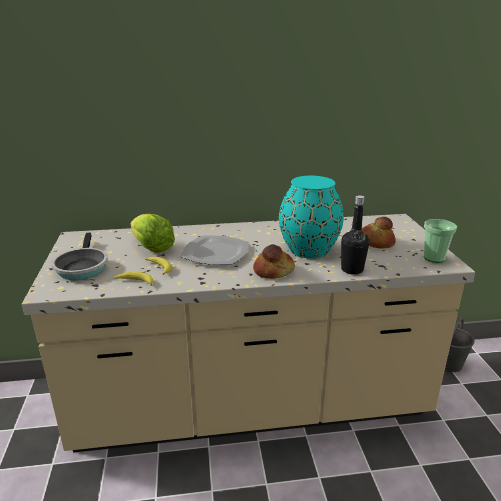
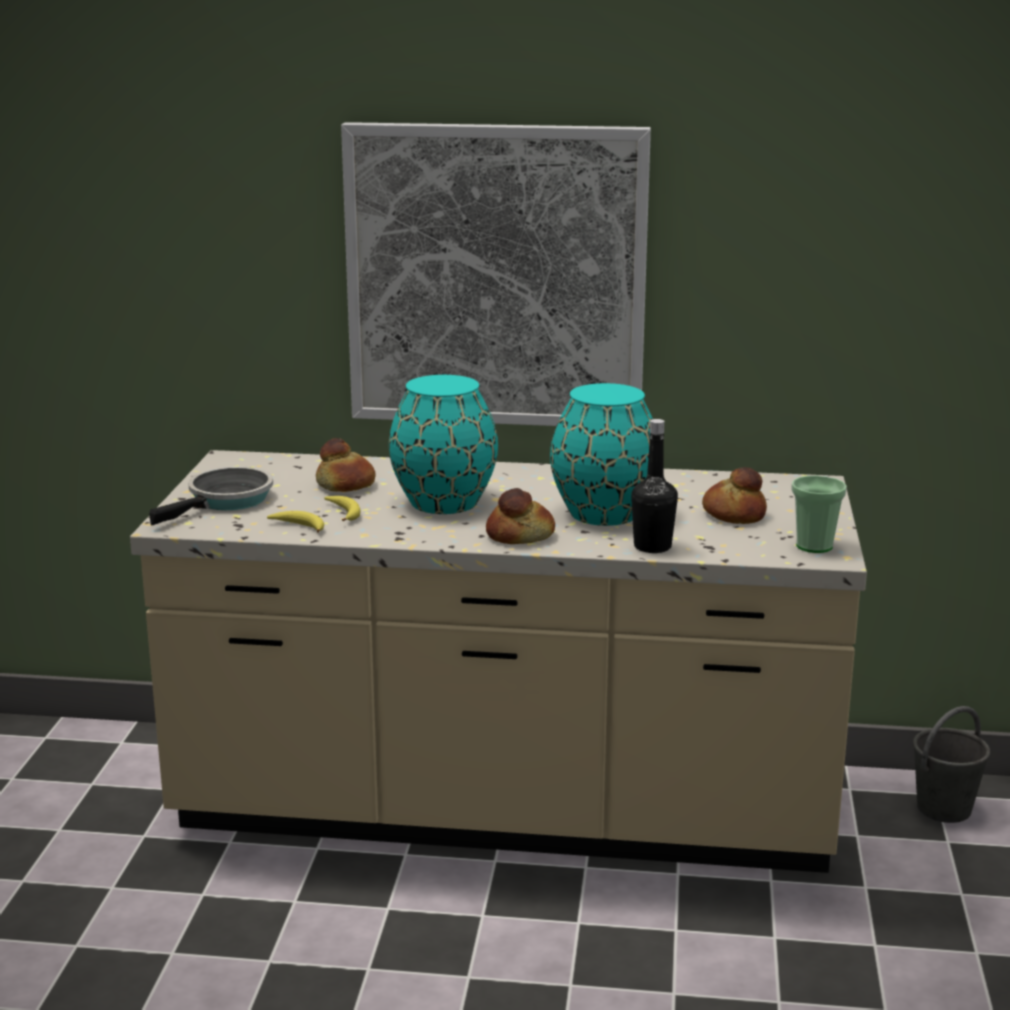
camera: 15 degrees right, 5 degrees down
(81, 267) = (226, 501): frying pan -> frying pan turned 150 degrees counterclockwise
(152, 247) = (345, 485): lettuce -> bread
(216, 252) = (445, 502): plate -> turquoise vase
(225, 119) = (496, 277): none -> picture

